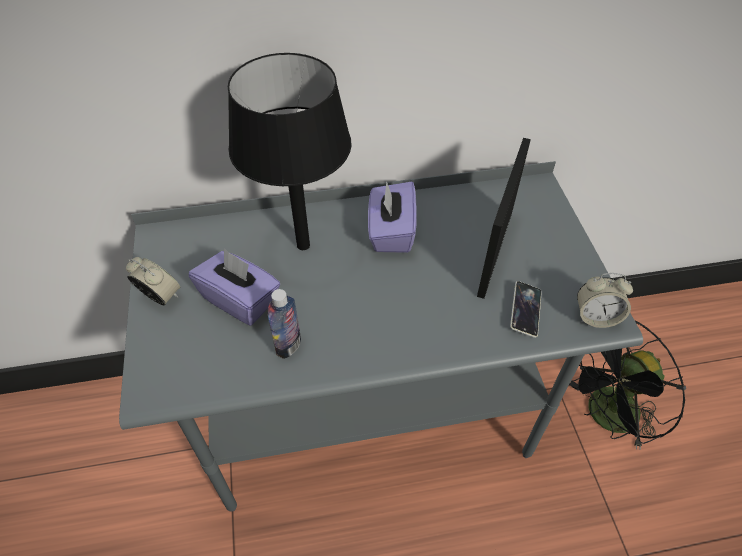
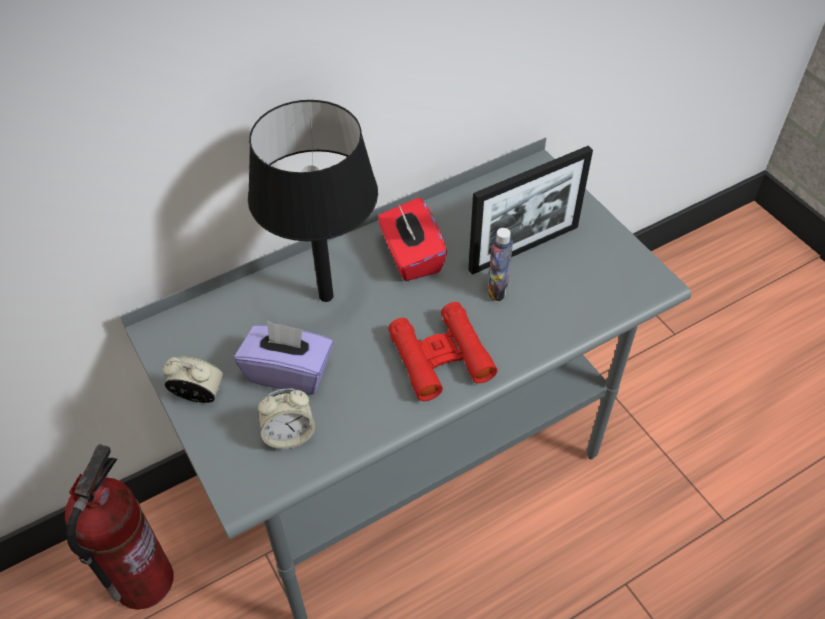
camera: 20 degrees left, 0 degrees up
(134, 431) = (144, 581): none -> fire extinguisher
(288, 346) = (363, 401): bottle -> bottle (497, 289)
(375, 327) = (440, 357): none -> red binoculars
(391, 232) = (411, 256): purple tissue box -> red tissue box
(495, 252) = (524, 248): picture frame -> picture frame turned 120 degrees counterclockwise
(525, 311) = (576, 297): phone -> none
(595, 317) = (642, 283): alarm clock -> alarm clock (289, 435)
(605, 417) = (654, 391): black fan -> none

